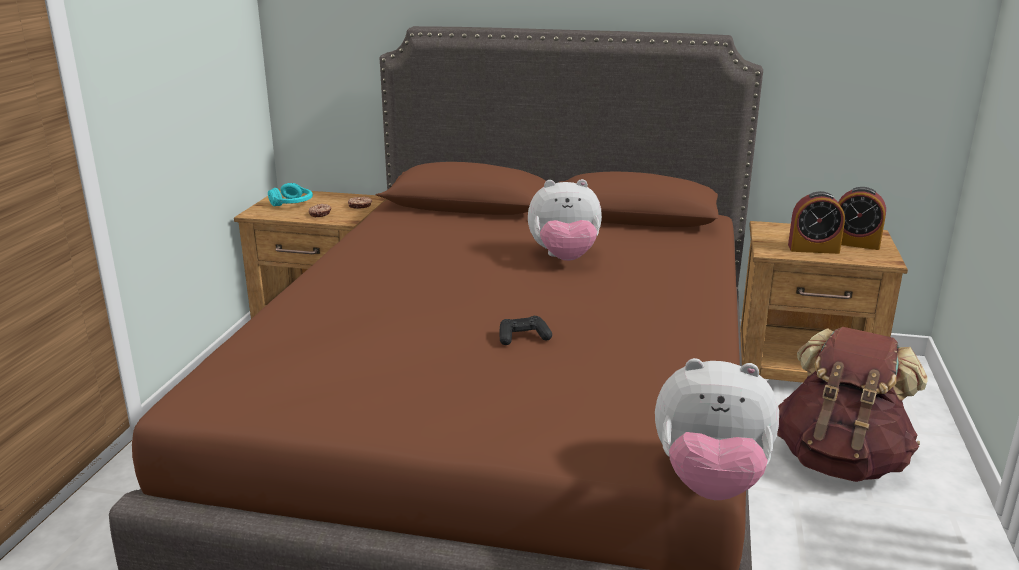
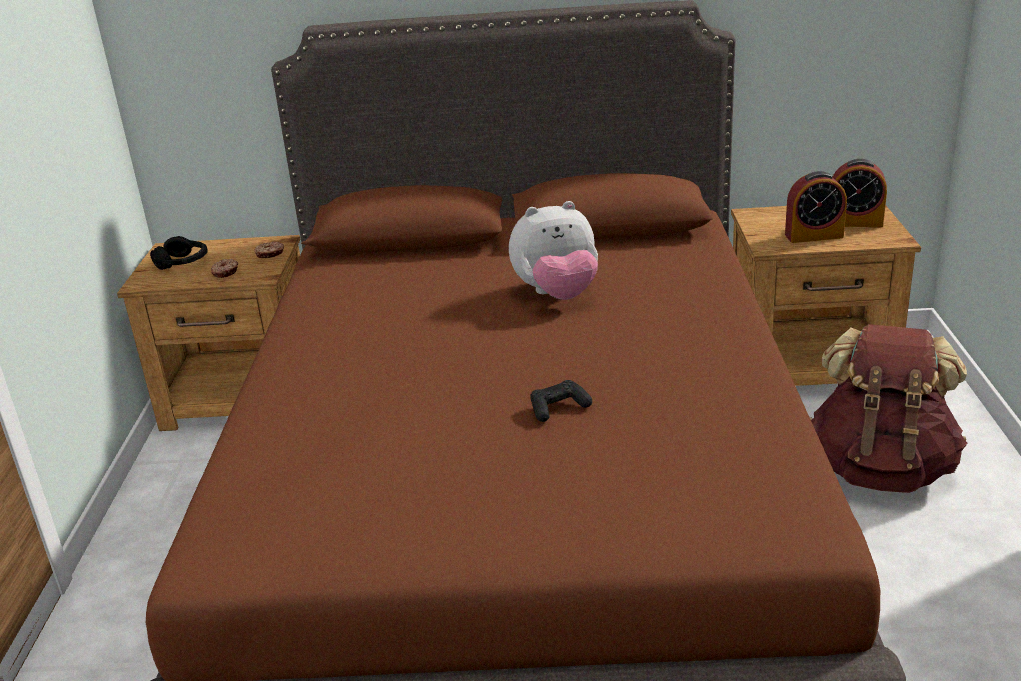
camera: 10 degrees left, 5 degrees up
(292, 203) = (183, 262): turquoise headphones -> black headphones
(710, 482) = (838, 553): plush toy -> none

